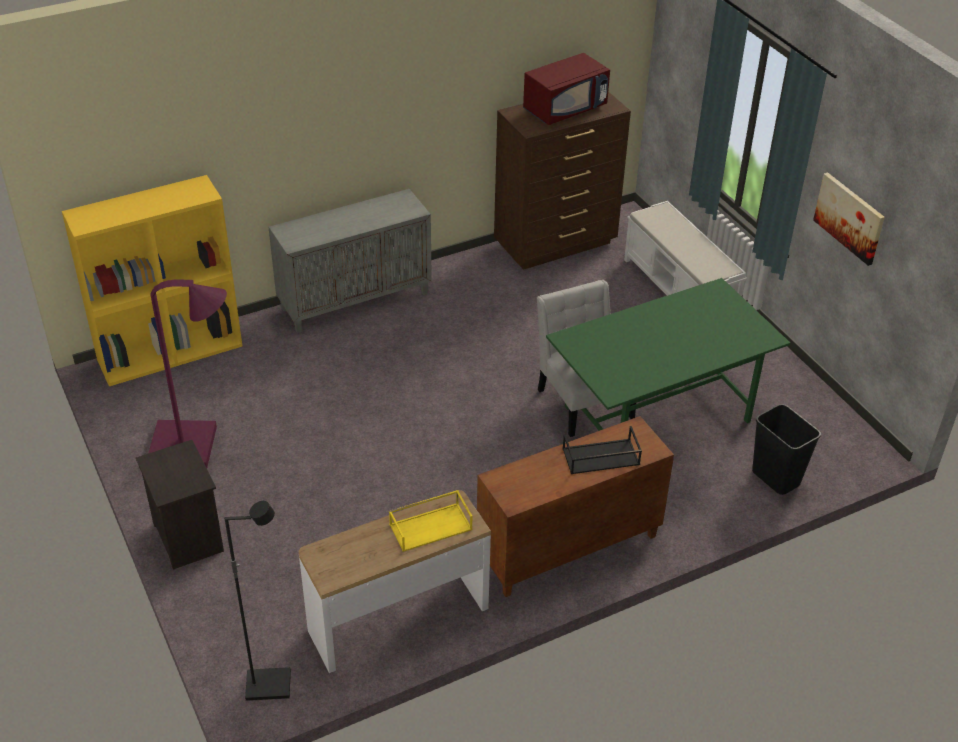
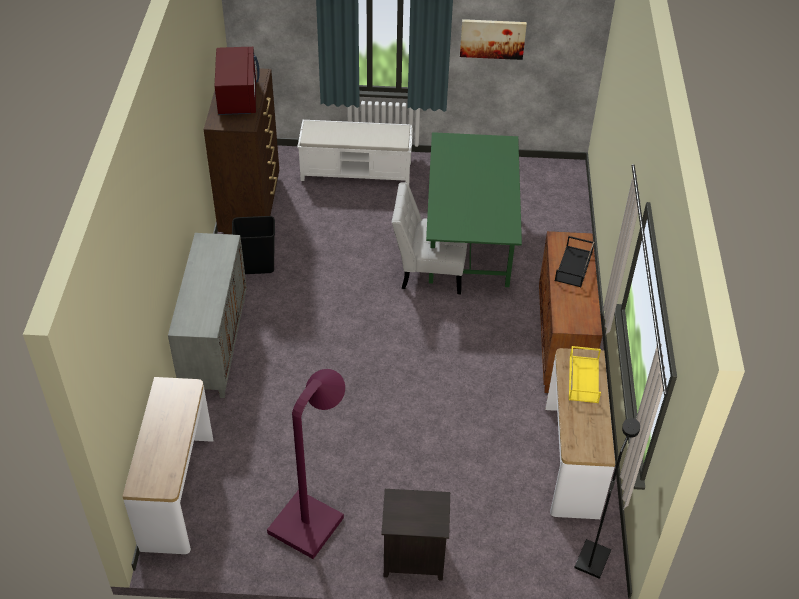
camera: 60 degrees left, 5 degrees up
(171, 352) = (177, 492): yellow bookcase -> console table
(774, 478) = (563, 220): black trash can -> black trash can (257, 267)

